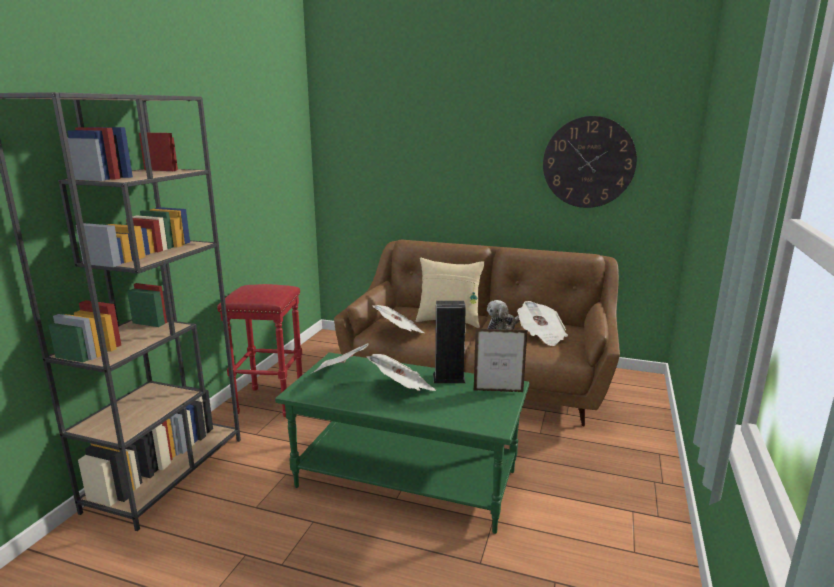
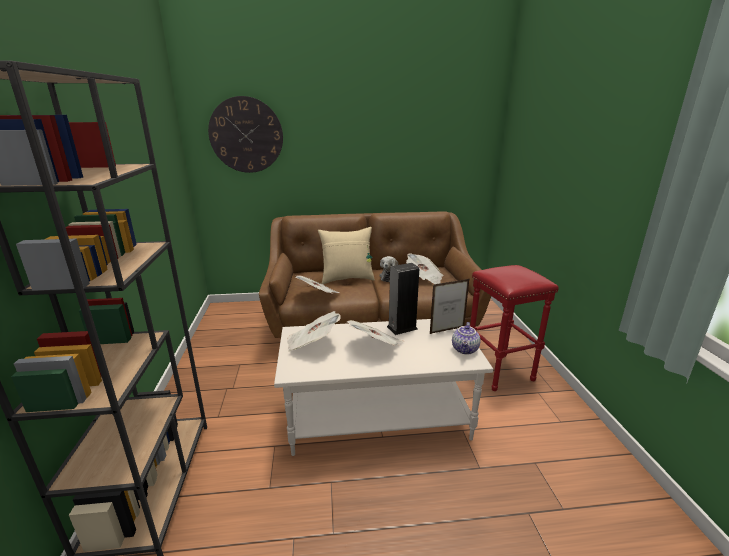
camera: 25 degrees left, 5 degrees up
(269, 401) = (208, 381): red stool -> red stool (497, 371)
(408, 478) = (378, 416): green coffee table -> white coffee table
(498, 414) = (465, 349): none -> teapot
(588, 162) = (430, 141): wall clock -> wall clock (246, 135)

